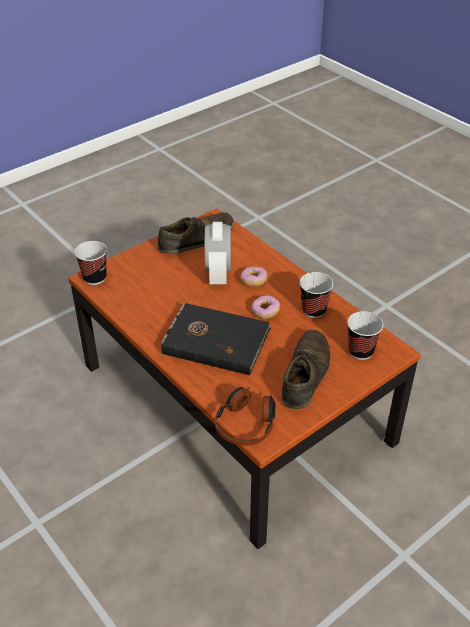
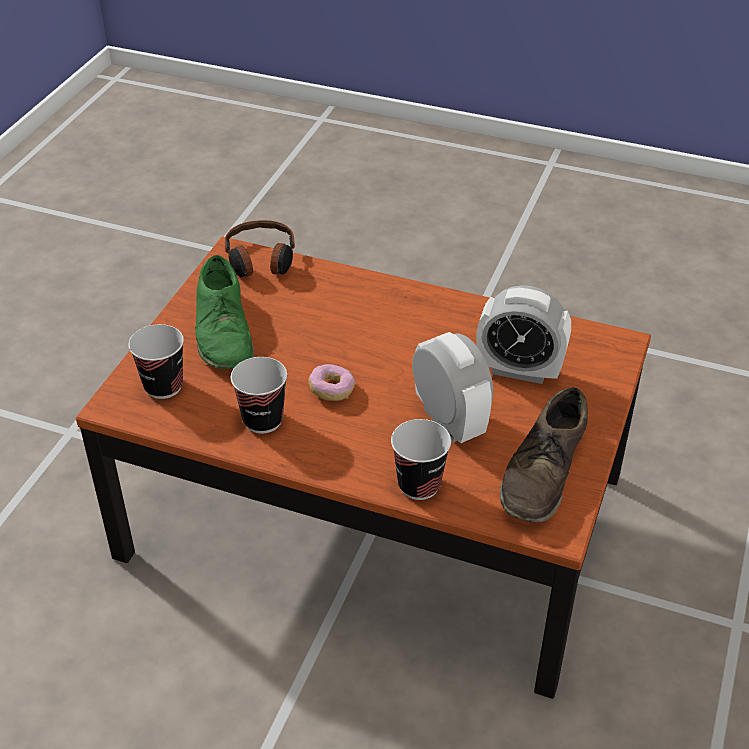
camera: 150 degrees right, 0 degrees up
(95, 278) = (613, 344): cup -> cup (419, 485)
(157, 284) = (519, 370): none -> alarm clock
(216, 340) = (367, 327): black book -> none
(253, 281) = (386, 431): donut -> none
(305, 374) = (224, 331): brown shoe -> green shoe

